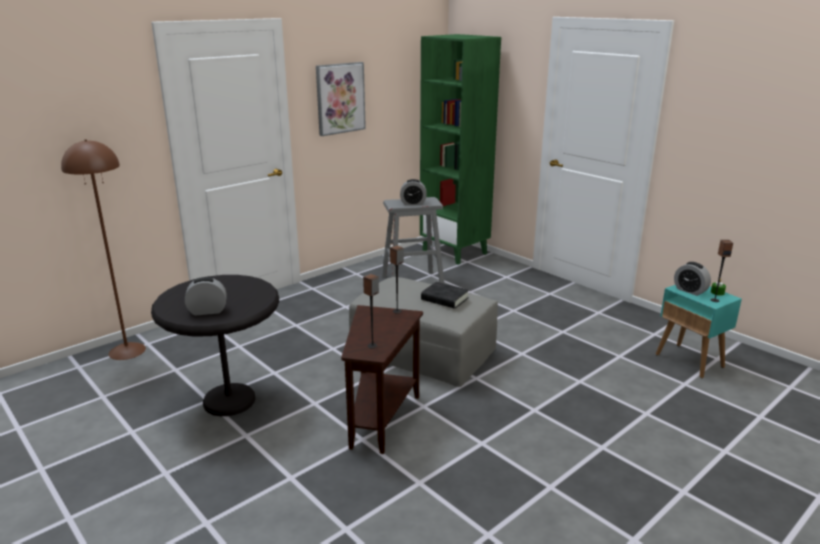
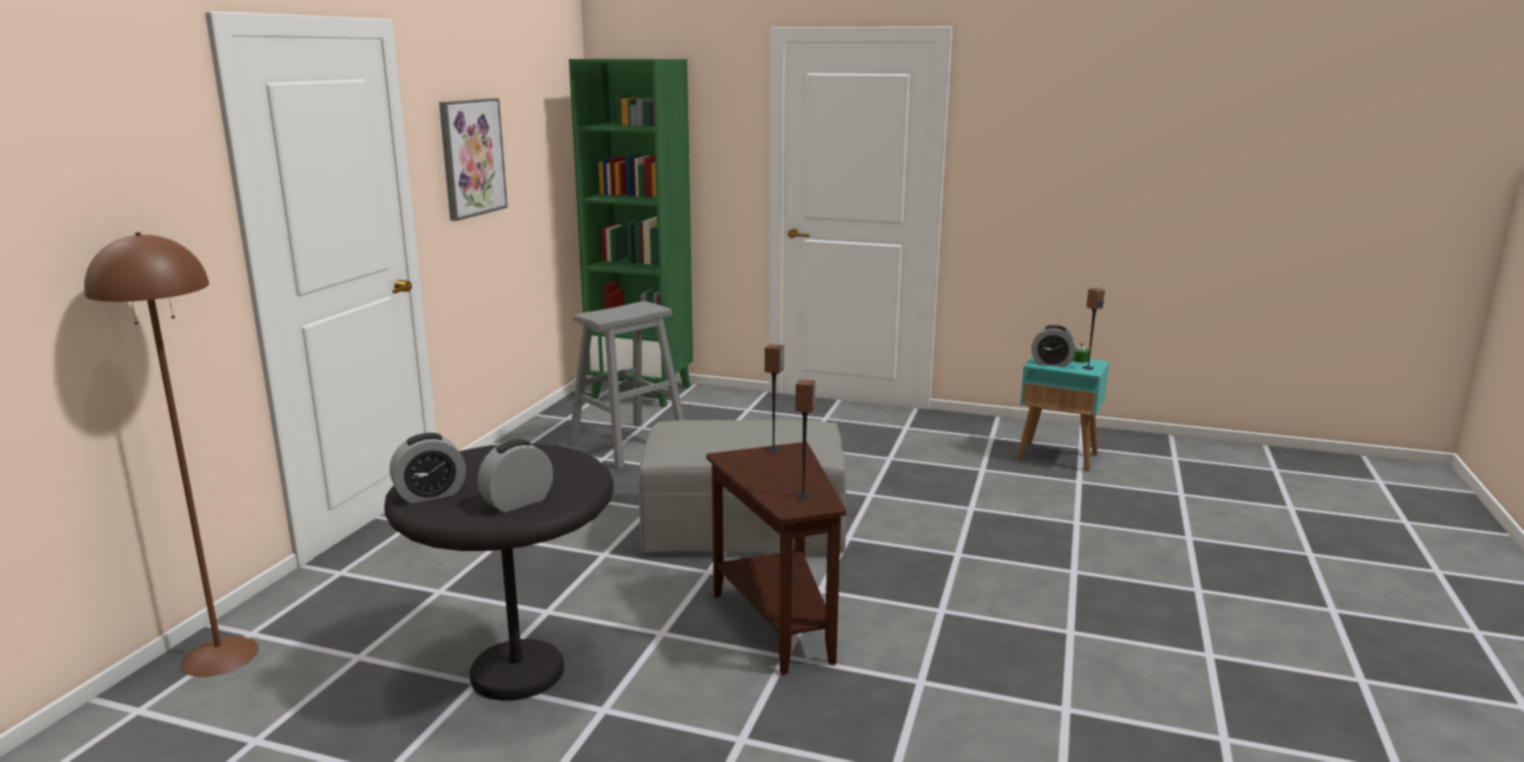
camera: 30 degrees left, 5 degrees down
(413, 203) = (626, 312): alarm clock -> alarm clock (430, 494)
(444, 299) = (778, 431): black book -> none

